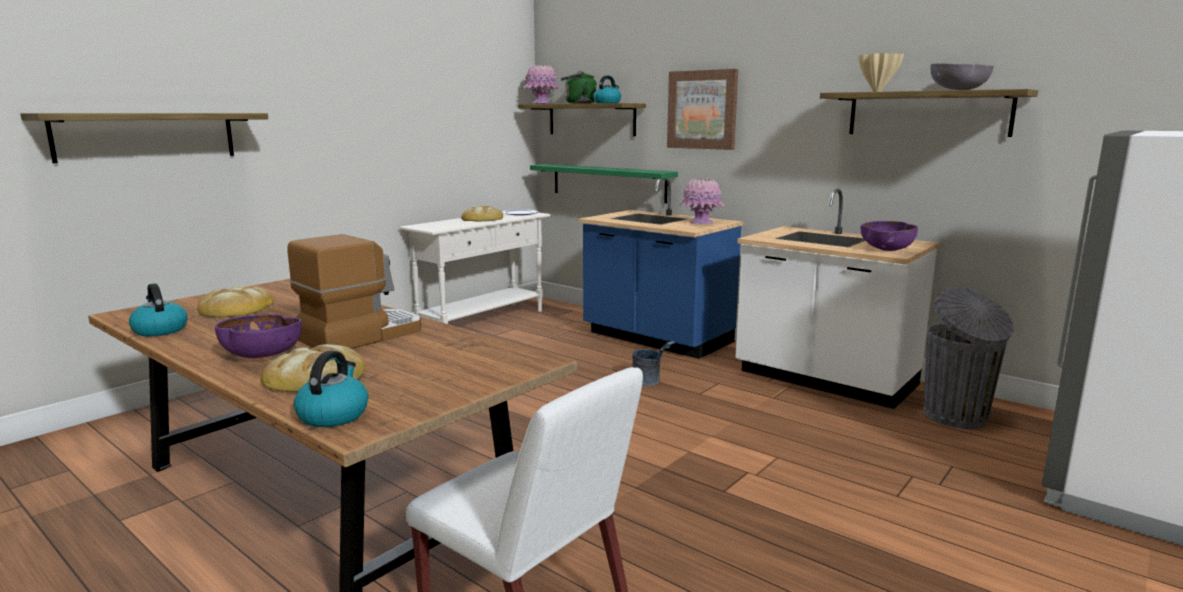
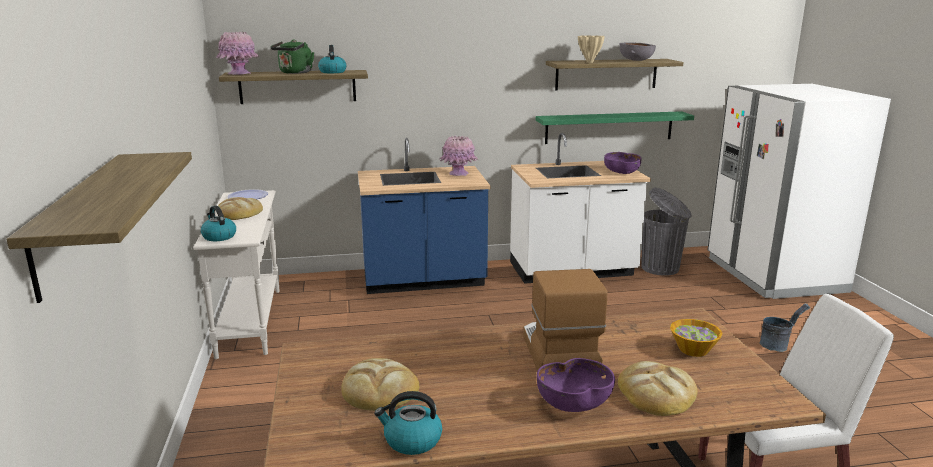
camera: 50 degrees left, 5 degrees up
(333, 415) = (750, 403): kettle -> kettle (219, 236)
(444, 374) = (693, 349): none -> bowl
(608, 182) = (325, 148): green shelf -> green shelf (609, 127)
(649, 382) = (499, 316): grey bucket -> grey bucket (778, 345)
(702, 110) = (428, 74): picture -> none

